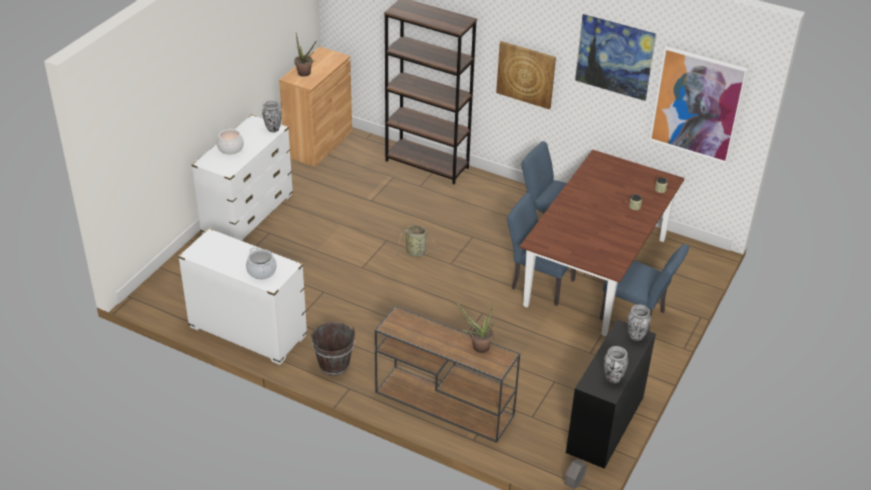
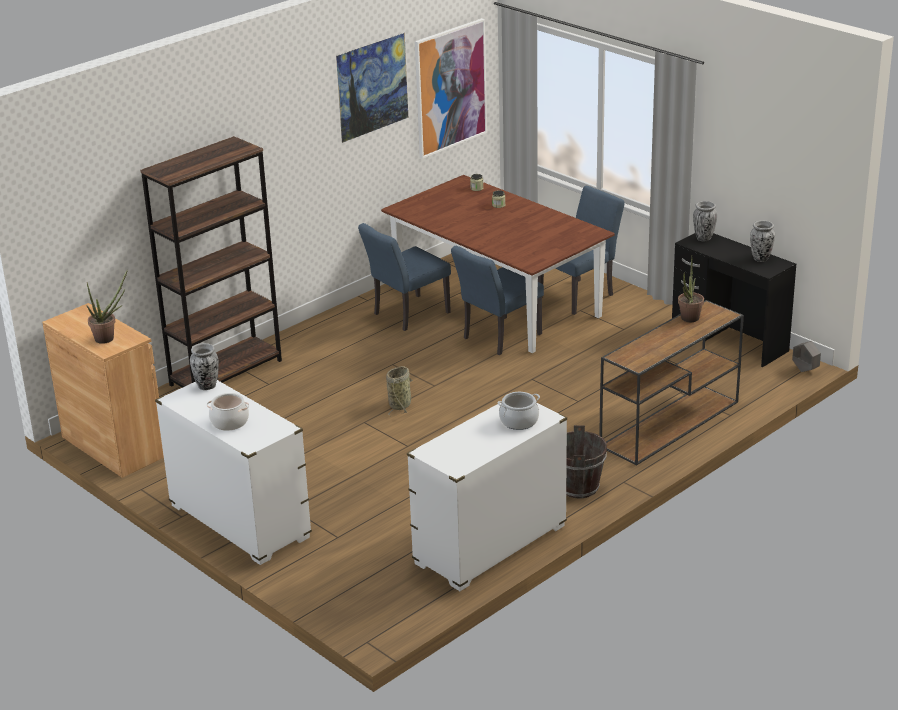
camera: 70 degrees left, 10 degrees down
(526, 74) = (292, 172): picture -> none

